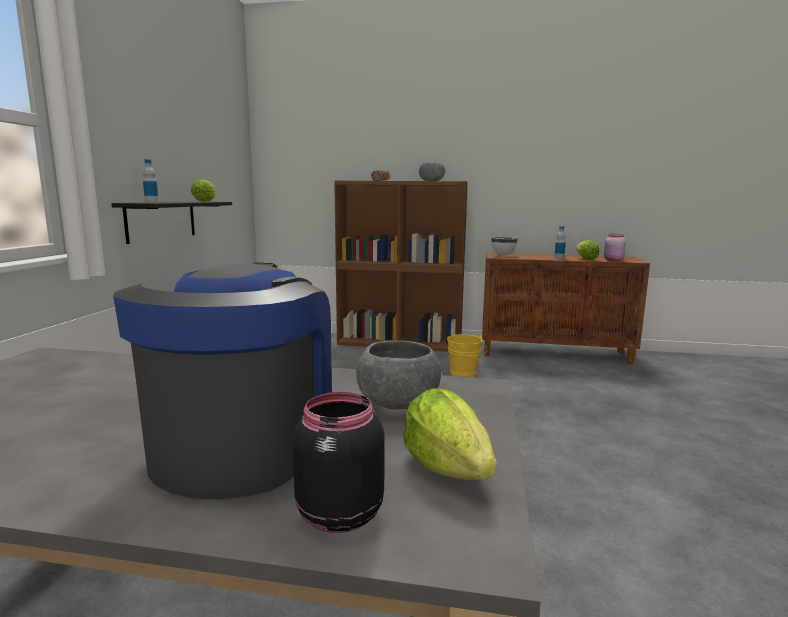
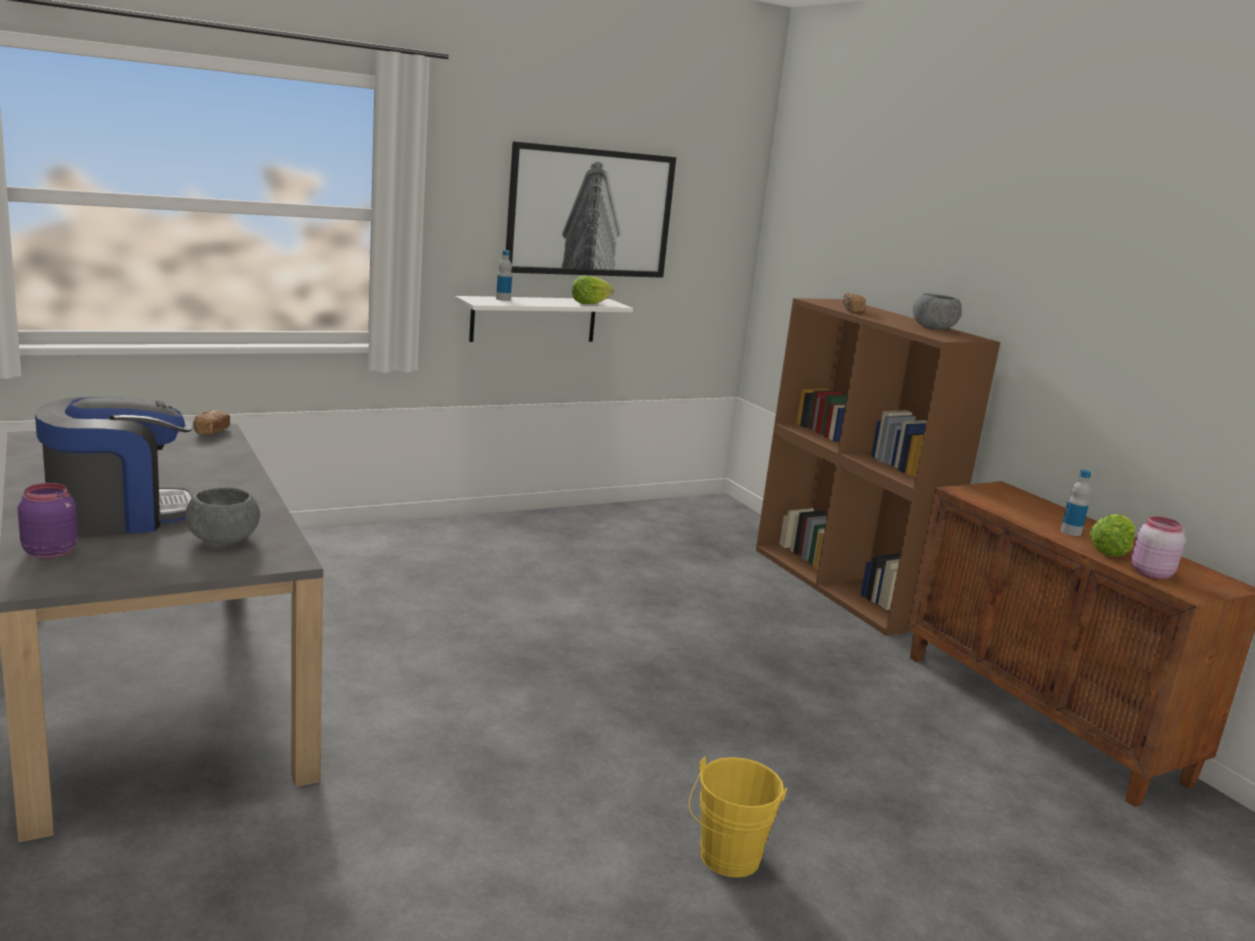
camera: 50 degrees right, 5 degrees up
(38, 359) = (210, 431): none -> bread
(161, 220) = (534, 319): black shelf -> white shelf
(179, 133) = (591, 213): none -> picture
(337, 515) = (49, 551): black jar -> purple jar
(447, 468) = (123, 568): lettuce -> none
(464, 376) = (797, 661): yellow bucket -> yellow bucket (727, 861)
(503, 255) = (992, 494): white bowl -> none

